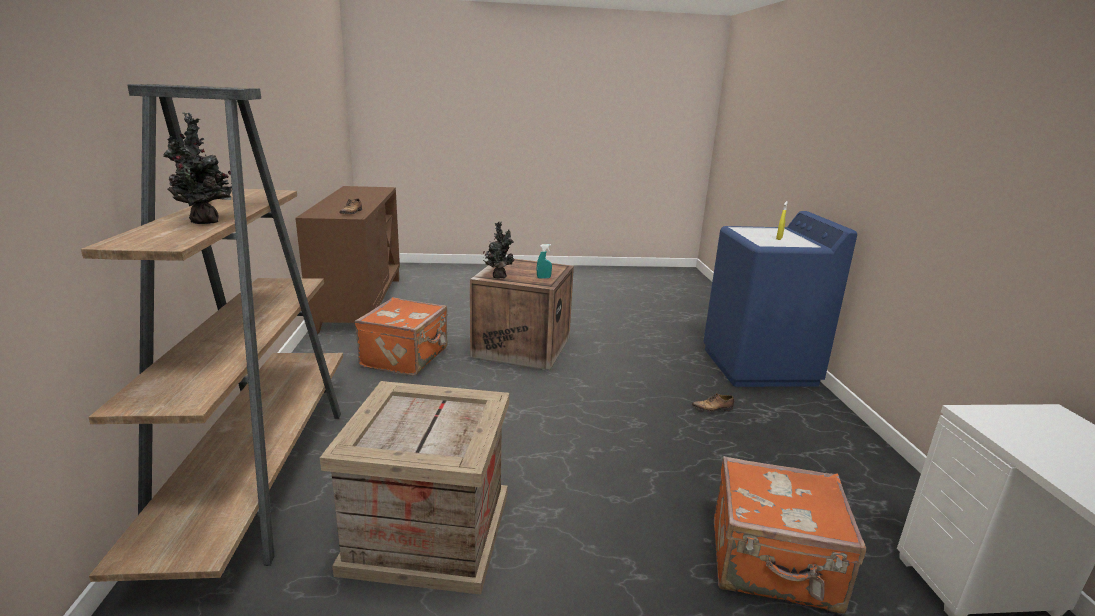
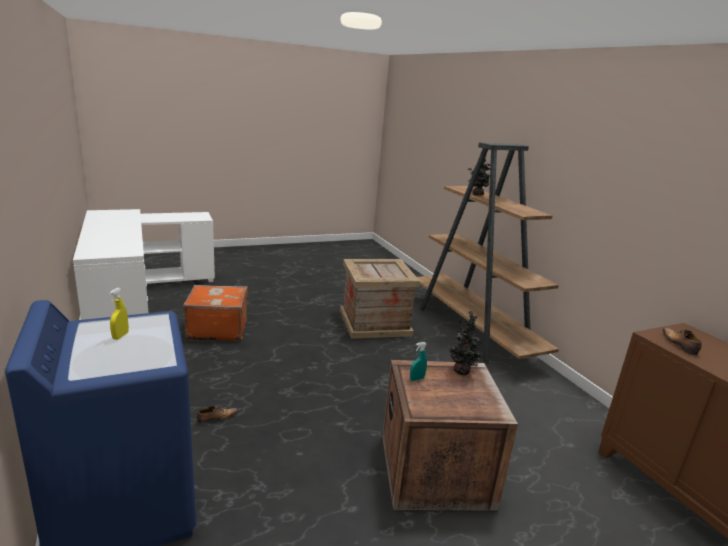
camera: 160 degrees right, 0 degrees up
(406, 357) = (521, 425): orange suitcase -> none

